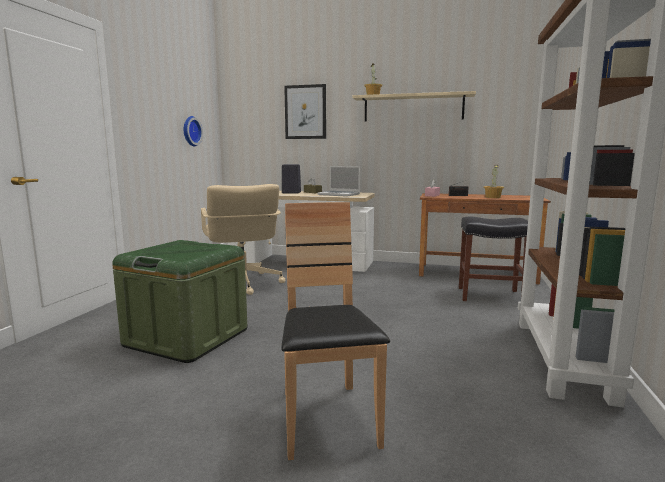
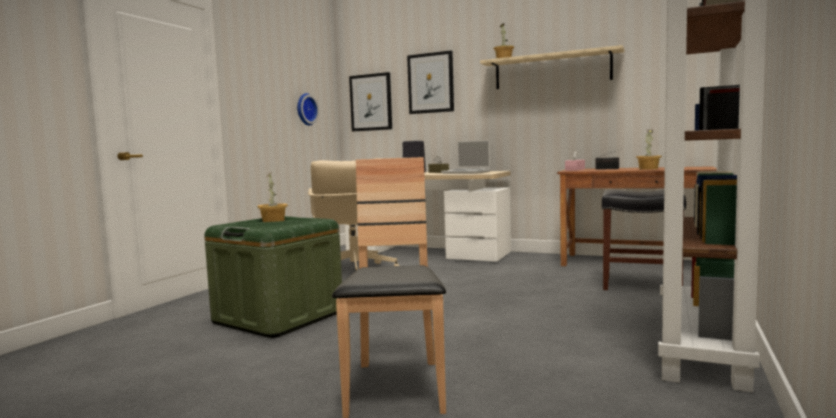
camera: 10 degrees right, 5 degrees down
(180, 247) = (274, 221): none -> potted plant
(249, 126) = (371, 102): none -> picture

